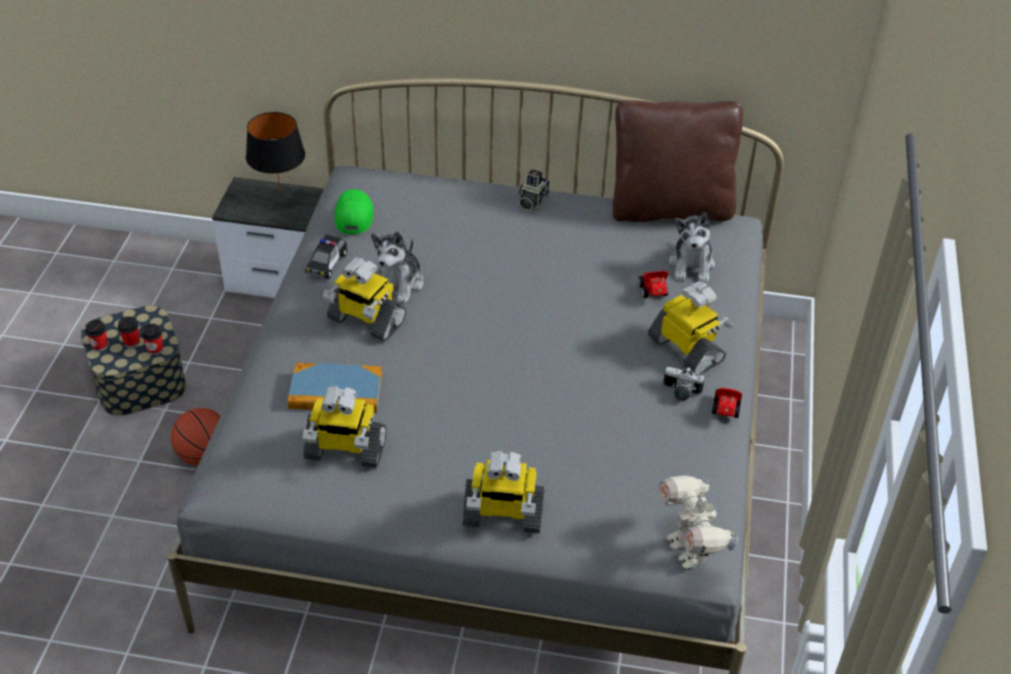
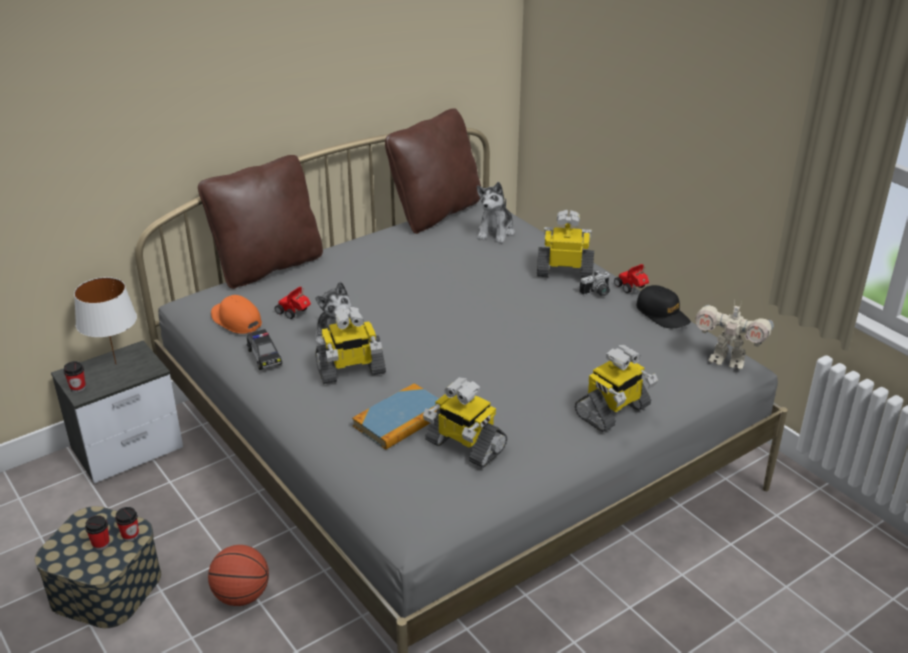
camera: 45 degrees left, 10 degrees down
(100, 346) = (74, 565): cup -> cup (78, 388)
(280, 197) = (115, 363): black table lamp -> white table lamp
(344, 450) = (464, 445): toy robot -> toy robot turned 75 degrees clockwise
(354, 215) = (236, 320): green cap -> orange cap
(451, 177) = (268, 266): none -> brown pillow
(531, 200) = (346, 250): camera -> none
(653, 294) = (501, 256): toy car -> toy car (295, 313)
(691, 265) = (496, 232): plush toy -> plush toy turned 60 degrees clockwise
(707, 459) = (662, 314): none -> black cap

